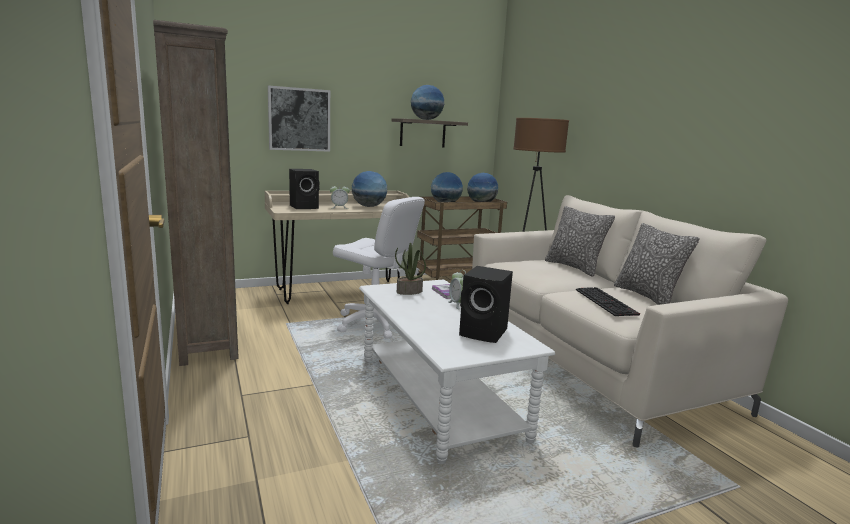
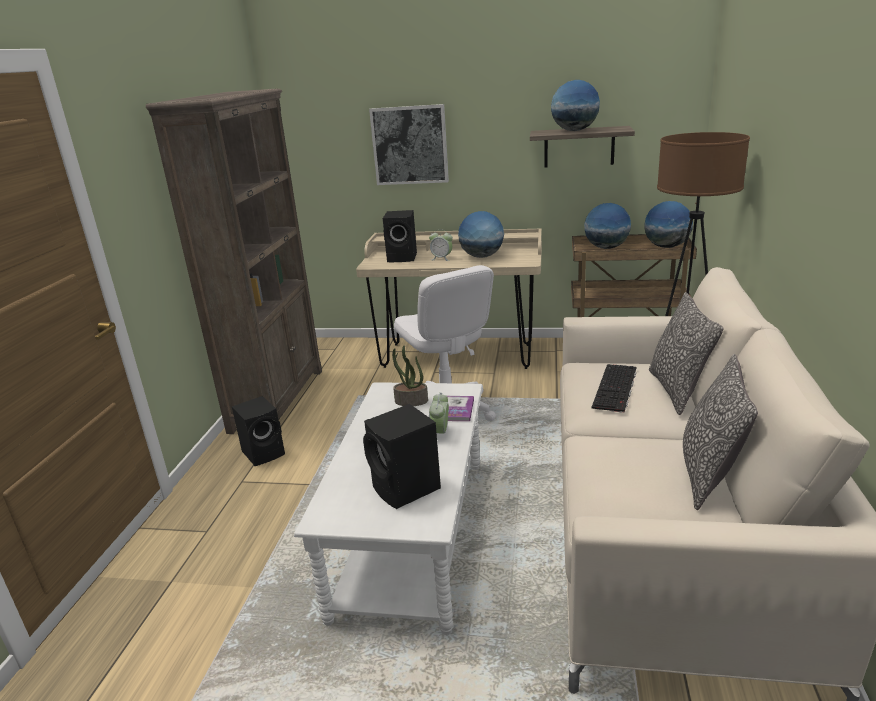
camera: 35 degrees right, 10 degrees up
(240, 372) = (265, 452): none -> black speaker
(607, 302) = (617, 475): keyboard -> keyboard (616, 388)

